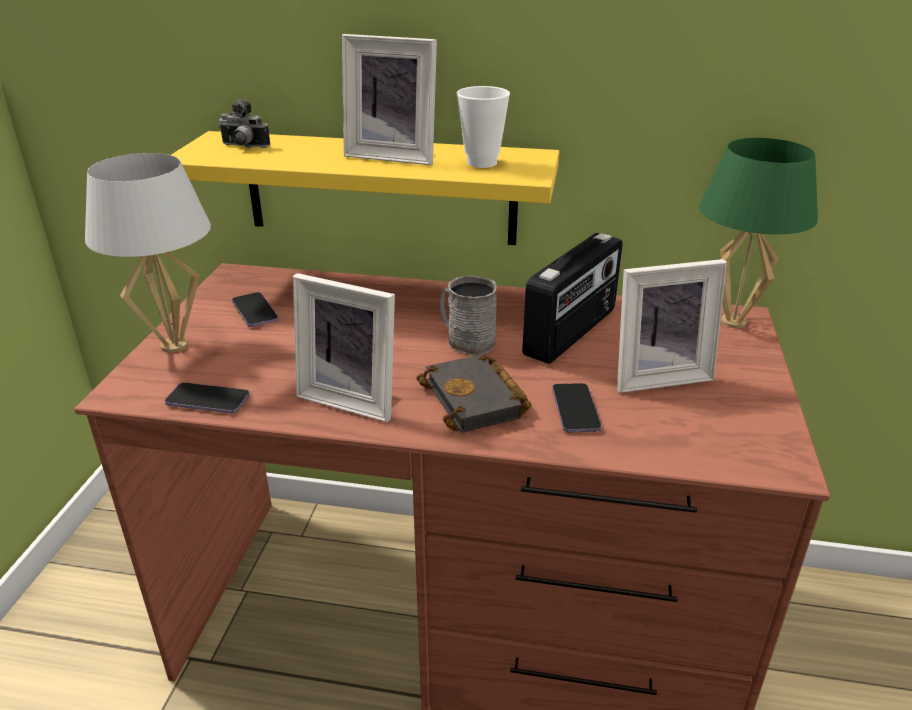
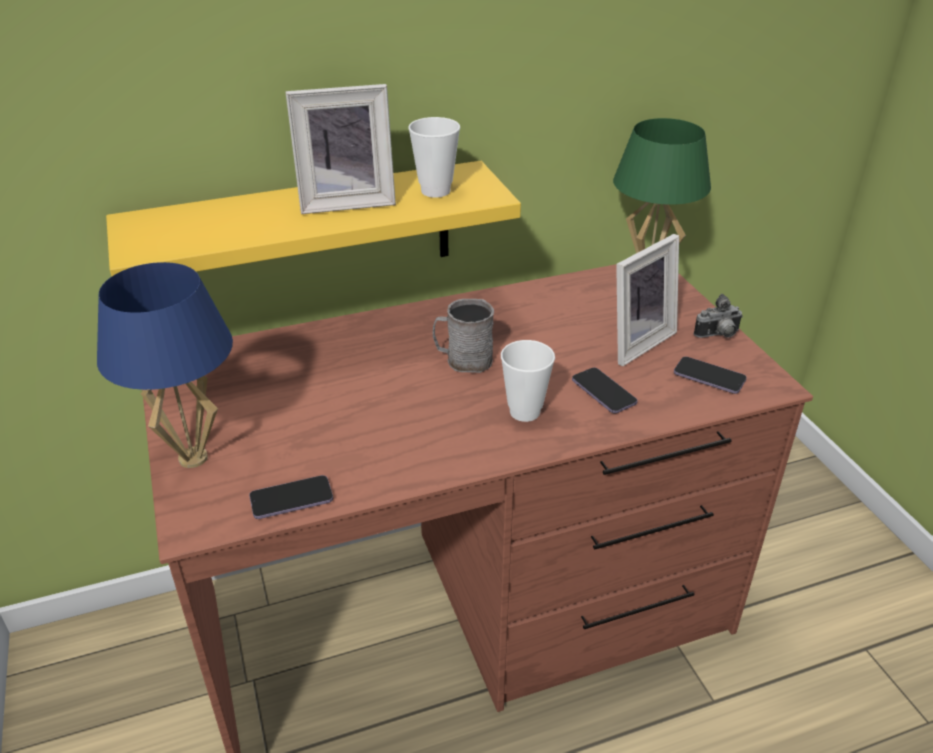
camera: 30 degrees left, 5 degrees up
(175, 345) = (193, 458): white table lamp -> blue table lamp
(244, 147) = (180, 227): camera -> camera (718, 335)
(255, 311) = (237, 395): phone -> phone (709, 377)
(352, 398) = (421, 447): picture frame -> none
(477, 401) = (524, 412): black book -> cup
(572, 332) = (540, 324): radio -> none

